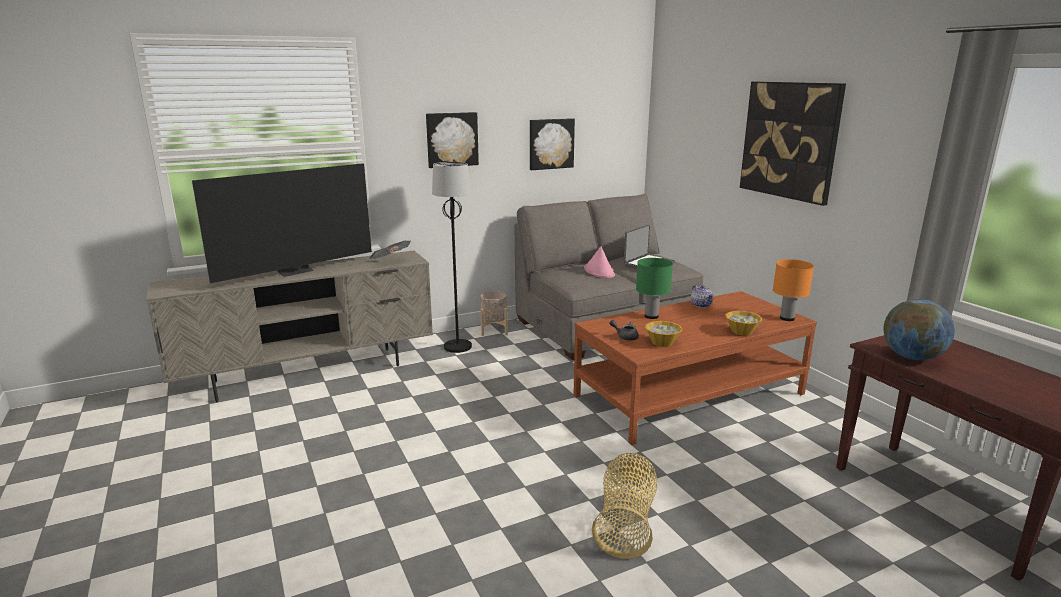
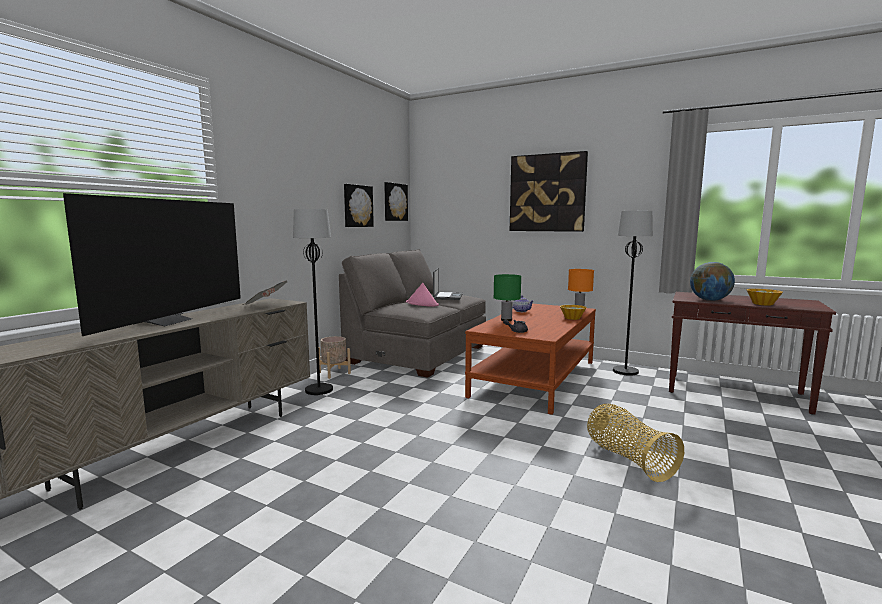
camera: 35 degrees left, 10 degrees down
(451, 139) = (290, 194): picture -> picture (394, 202)
(662, 342) = (544, 330): bowl -> bowl (762, 304)
(830, 420) = (625, 371): none -> black floor lamp

